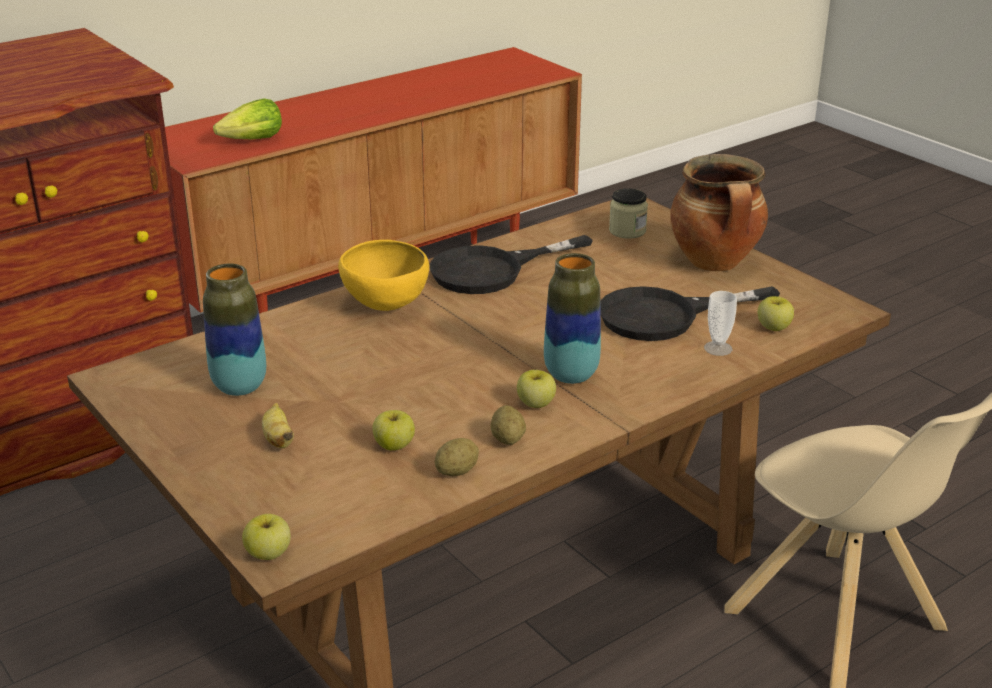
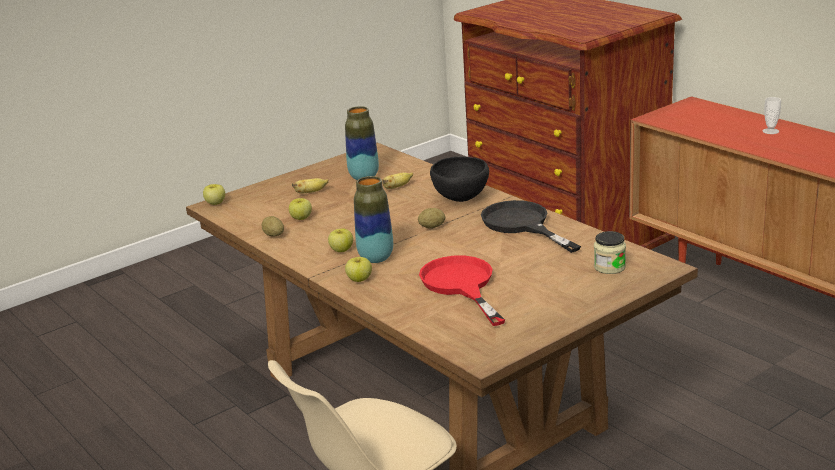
camera: 90 degrees right, 5 degrees down
(253, 140) = (703, 127): lettuce -> none
(306, 356) = (397, 187): none -> banana
(385, 307) = (460, 199): yellow bowl -> black bowl
(508, 439) = (303, 245): potato -> potato (432, 227)
(665, 316) = (461, 285): black frying pan -> red frying pan
(716, 263) = (557, 303): cooking pot -> none
(718, 348) = (413, 305): cup -> cup (770, 131)
(773, 327) = (448, 326): apple -> apple (359, 279)

